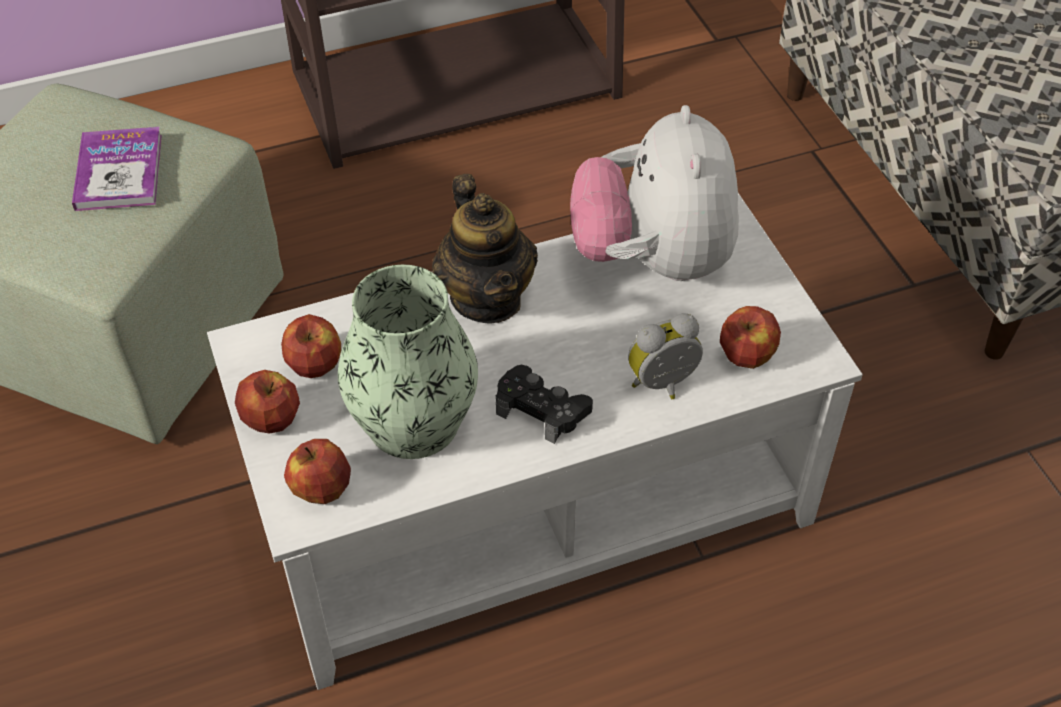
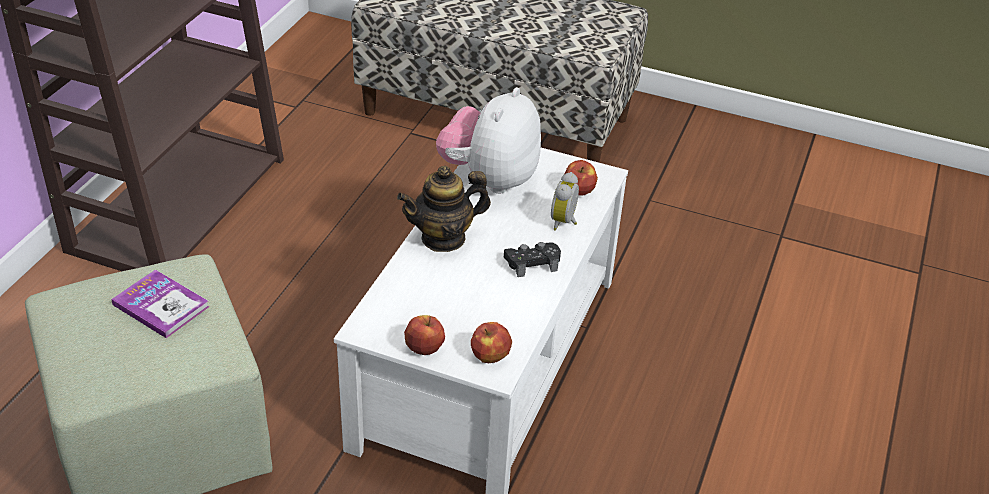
camera: 50 degrees left, 10 degrees down
(315, 363) = (408, 314): apple -> none
(413, 421) = (487, 304): vase -> none
(487, 298) = (443, 238): teapot -> teapot turned 135 degrees clockwise
(652, 259) = (490, 179): plush toy -> plush toy turned 75 degrees clockwise

